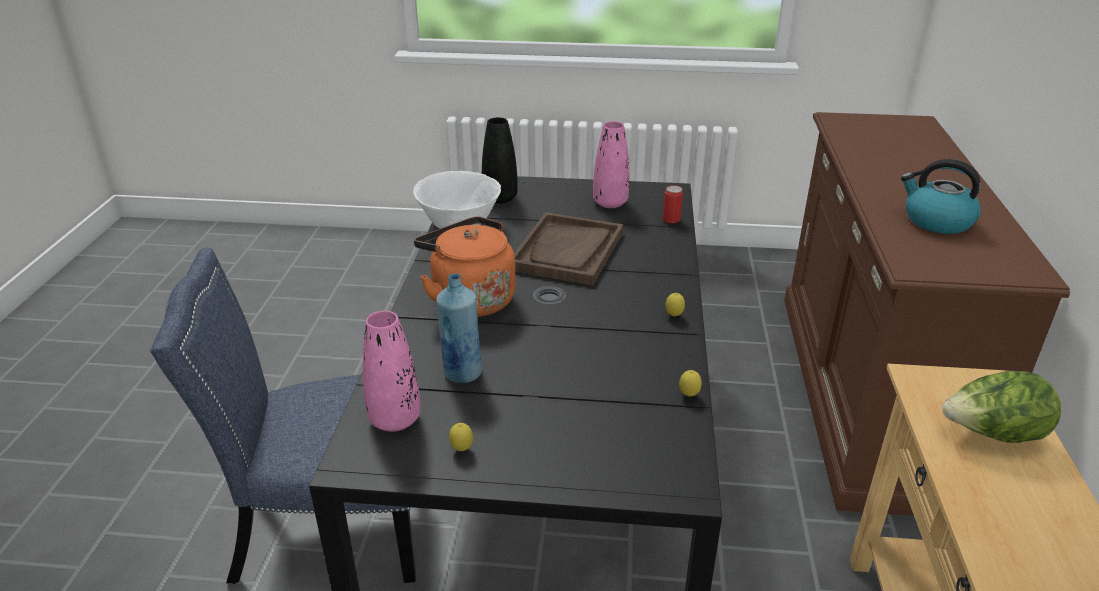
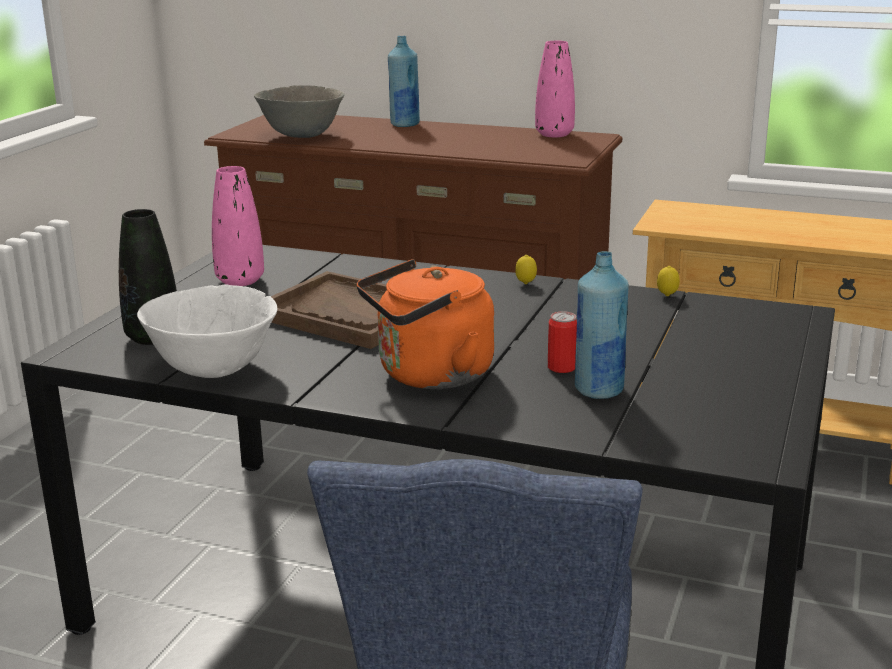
camera: 75 degrees left, 10 degrees down
(395, 420) = (684, 432): pink vase -> pink vase (554, 134)
(461, 450) = (743, 399): lemon -> none
(671, 219) = (315, 259): can -> can (561, 367)
(859, 140) = (301, 136): none -> grey bowl
(936, 221) = (492, 142): kettle -> none
(954, 173) = (404, 124): none -> blue bottle
(992, 435) = (733, 220): lettuce -> none

